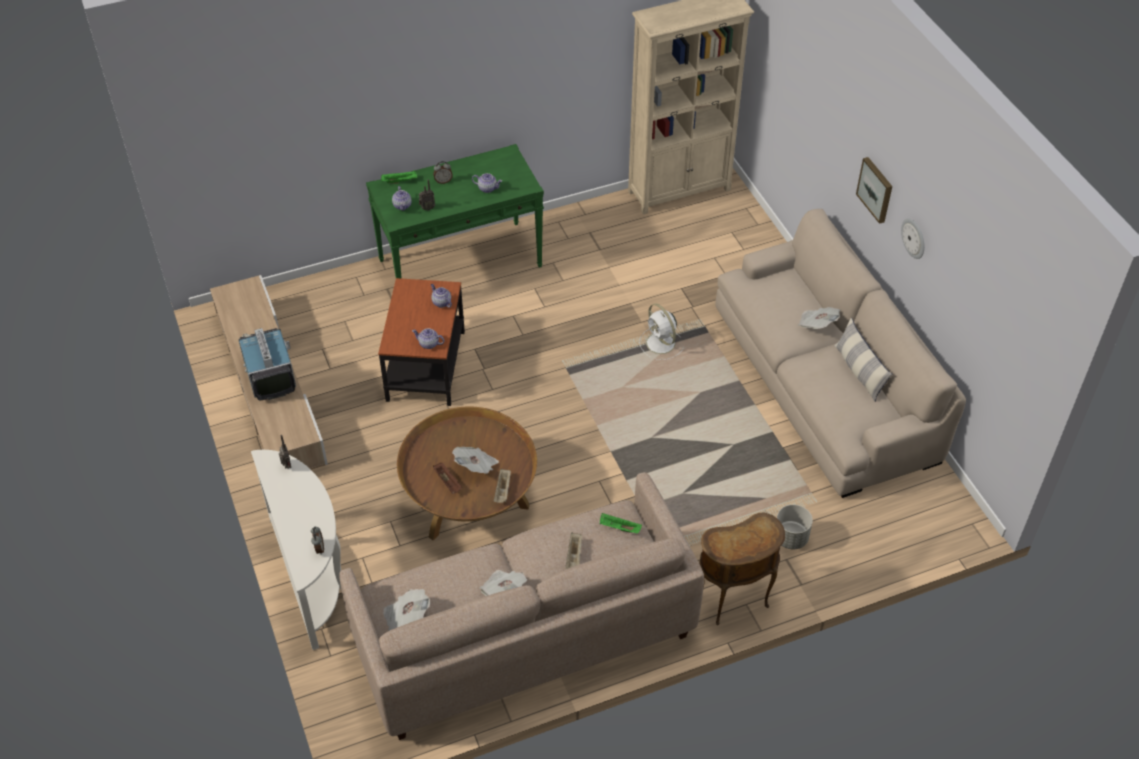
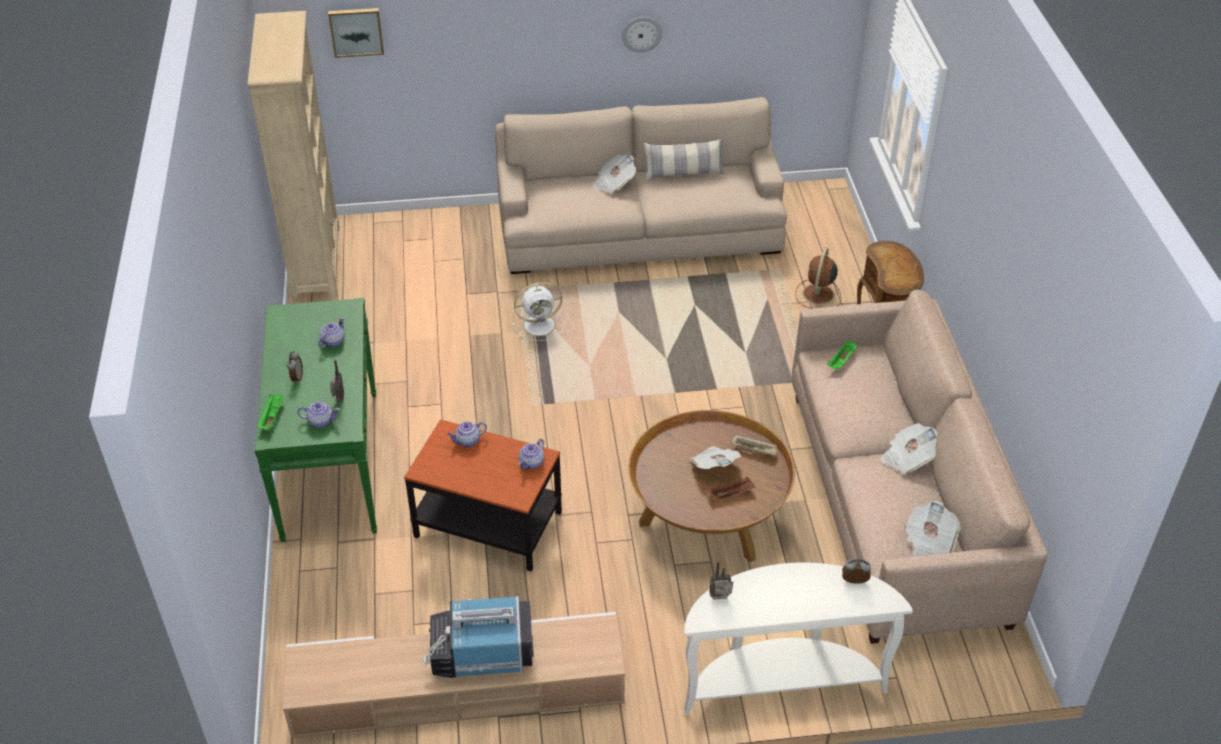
camera: 75 degrees left, 5 degrees down
(574, 556) = (874, 397): beige tray -> none
(790, 538) = (818, 295): grey planter -> brown fan
(876, 189) = (568, 36): picture -> picture (356, 31)

